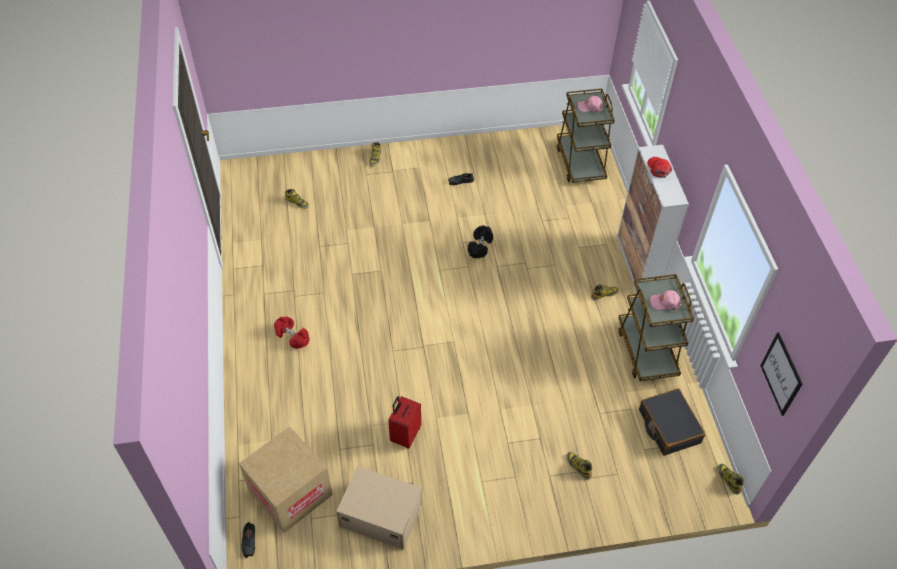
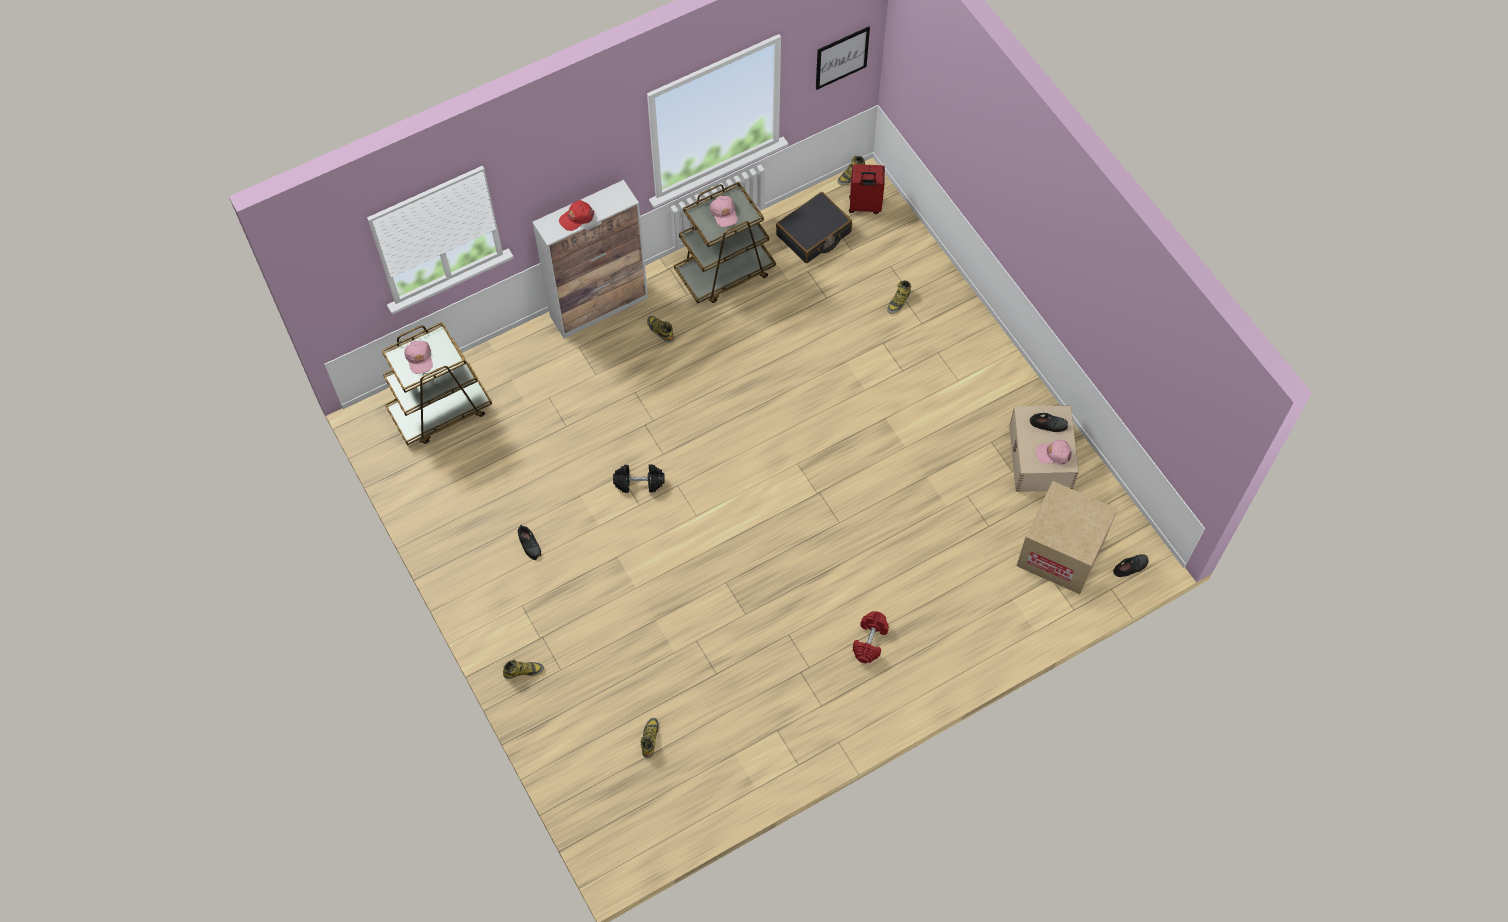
camera: 110 degrees left, 10 degrees up
(362, 499) = (1054, 454): none -> pink cap
(392, 507) = (1048, 424): none -> black shoe
(405, 435) = (940, 469): red suitcase -> red suitcase (864, 206)

